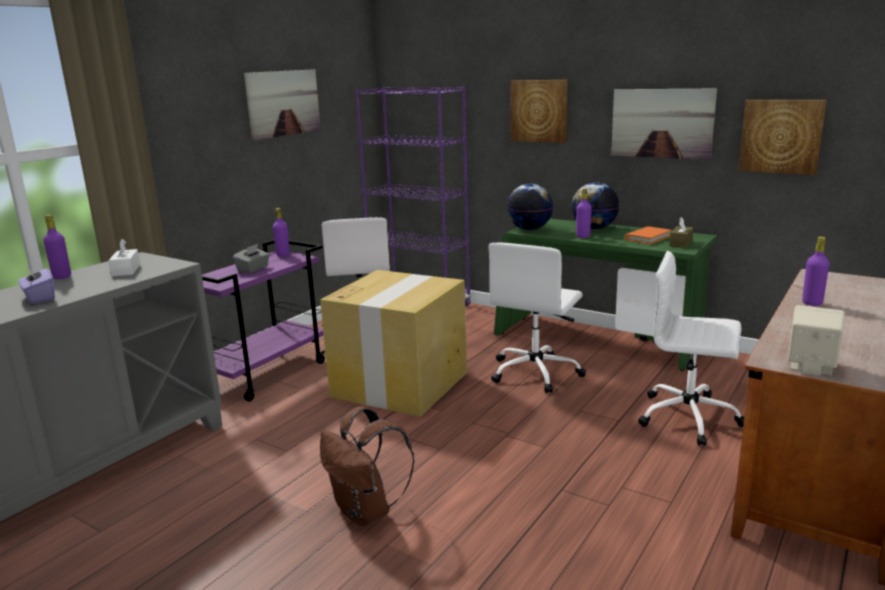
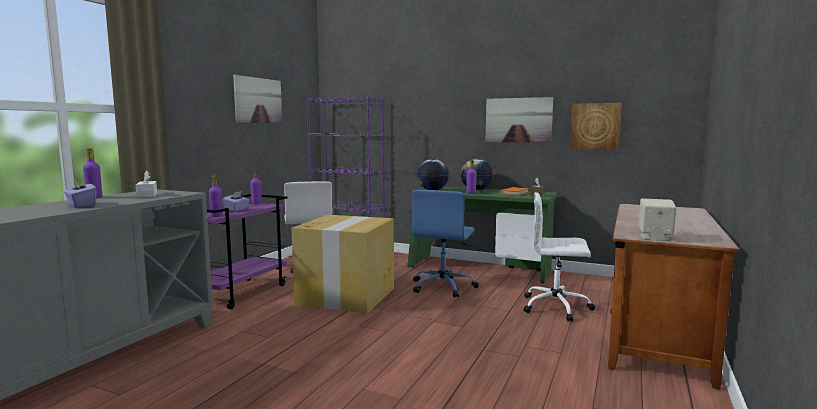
camera: 10 degrees left, 10 degrees down
(253, 269) = (236, 210): grey tissue box -> purple tissue box
(366, 511) = (342, 370): brown backpack -> none
(536, 372) = (443, 286): white office chair -> blue office chair
(539, 111) = (435, 114): picture -> none
(812, 303) = (636, 215): purple bottle -> purple bottle (216, 216)

